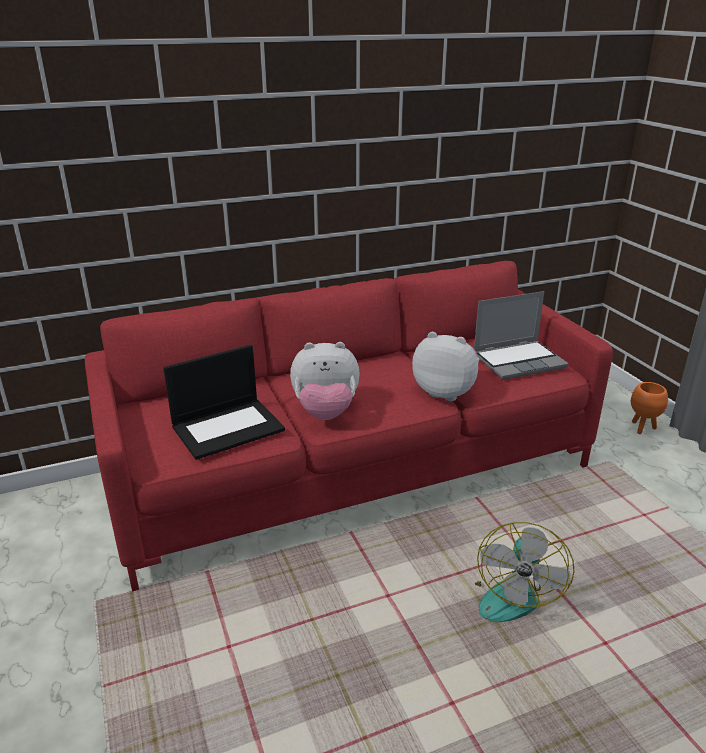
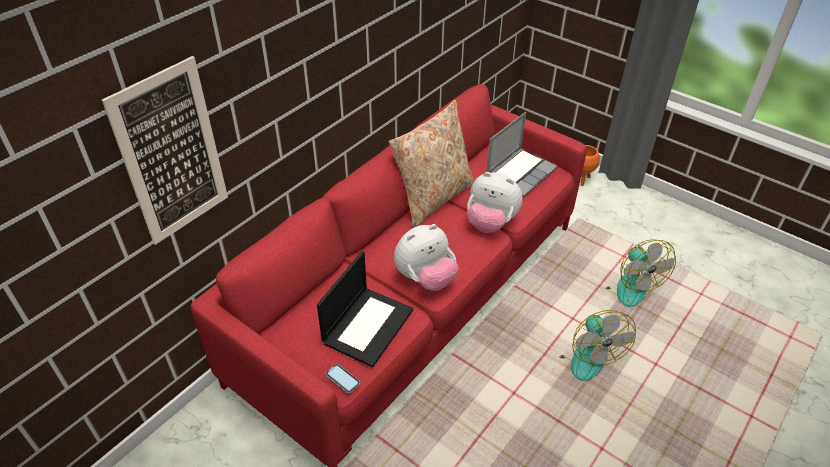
camera: 30 degrees left, 15 degrees up
(89, 180) = (171, 154): none -> picture
(159, 459) = (343, 379): none -> phone
(402, 356) = (433, 197): none -> beige pillow
(445, 392) = (490, 223): plush toy -> plush toy turned 150 degrees counterclockwise
(626, 544) = (625, 284): none -> fan

